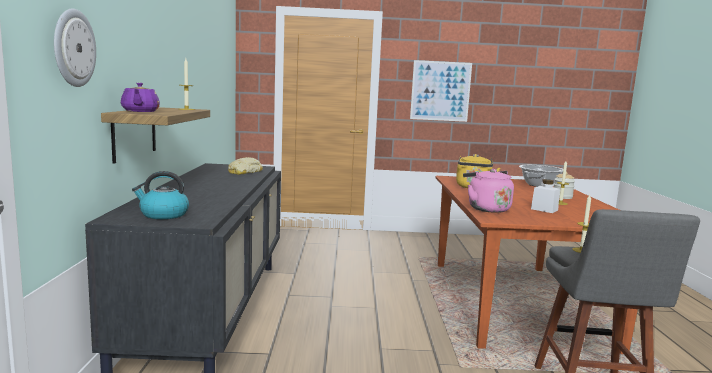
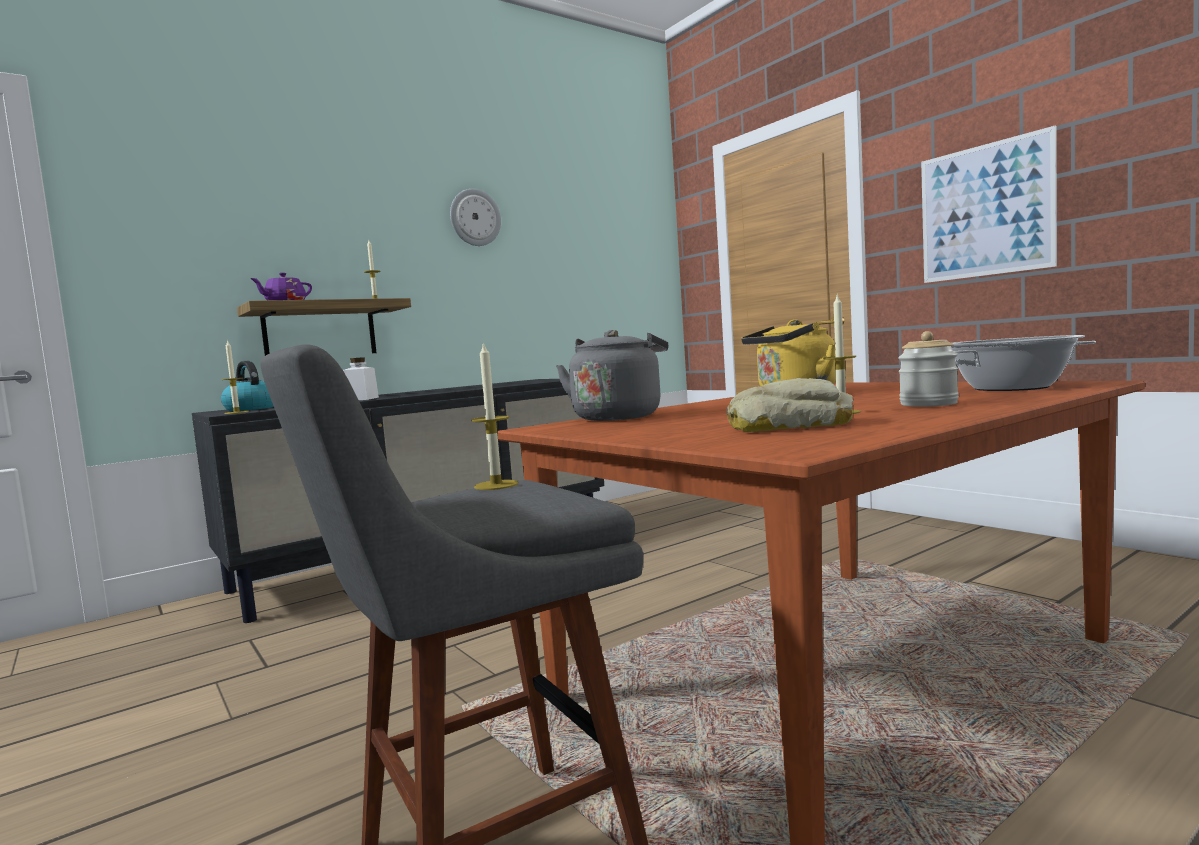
camera: 55 degrees right, 5 degrees down
(73, 48) = (178, 245): wall clock -> wall clock (475, 218)
(201, 221) = (236, 412): none -> candle
(244, 172) = (521, 383): bread -> bread (789, 425)
(486, 208) = (618, 417): pink kettle -> grey kettle
(544, 209) = (724, 420): white jar -> white jar (361, 399)

